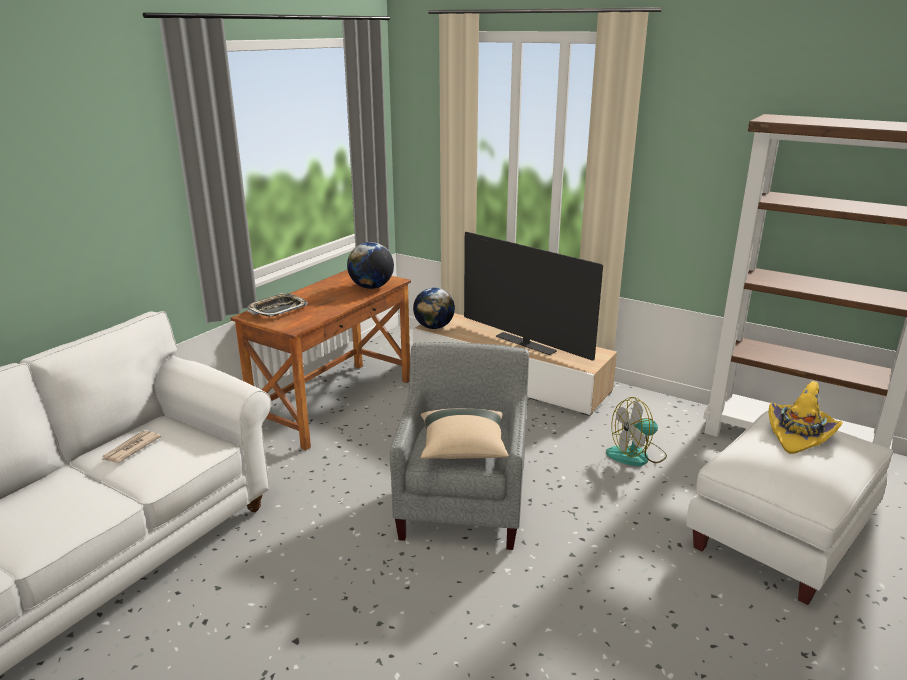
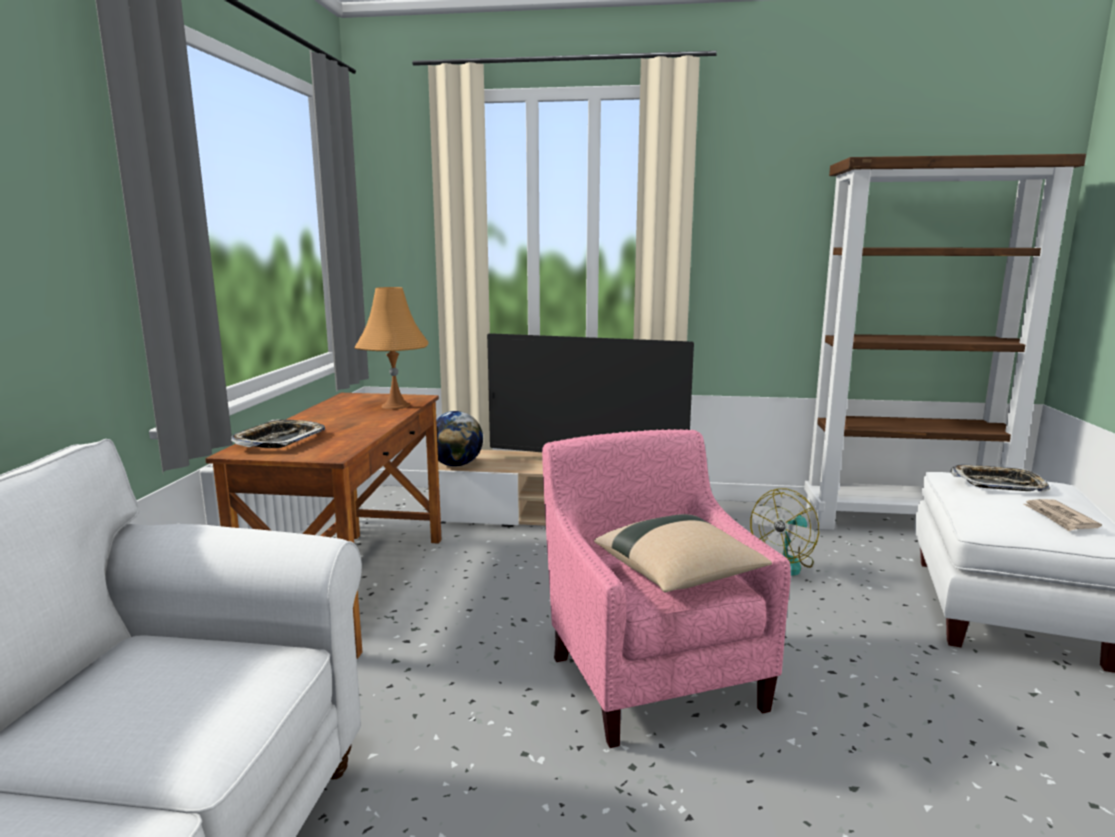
camera: 25 degrees left, 10 degrees down
(130, 449) = (103, 707): newspaper -> newspaper (1059, 518)
(371, 287) = (395, 406): globe -> orange table lamp
(464, 506) = (653, 673): grey armchair -> pink armchair
(799, 434) = (998, 484): yellow hat -> tray

